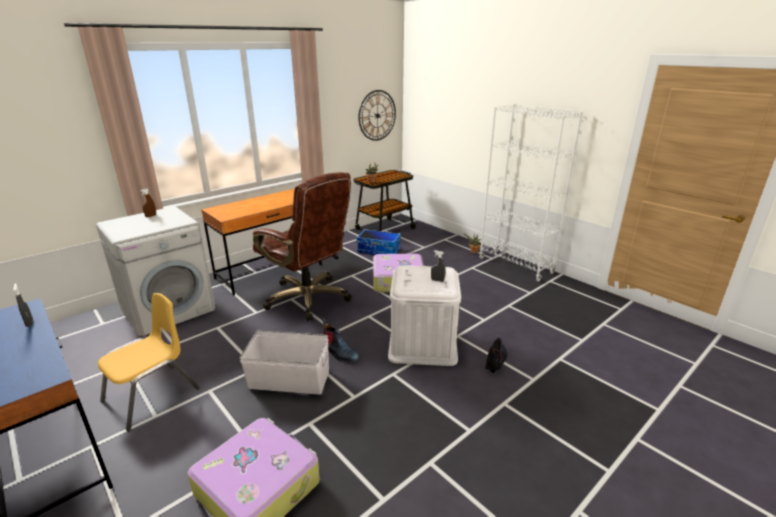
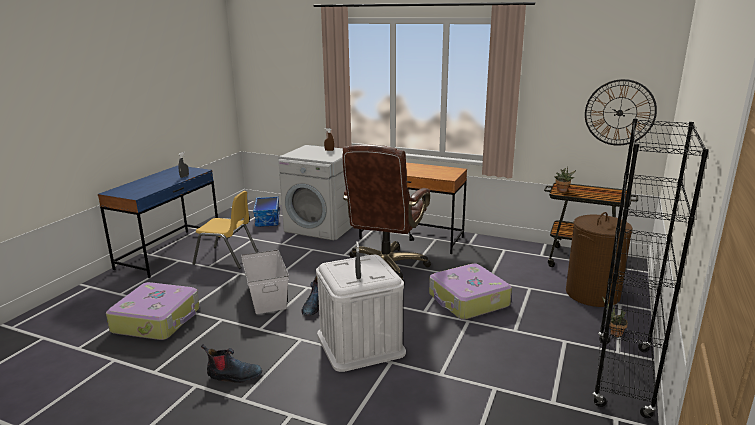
camera: 65 degrees right, 5 degrees down
(379, 250) = (523, 272): storage box -> storage box (268, 219)
(427, 241) = (592, 294): none -> brown laundry basket
(495, 360) = (362, 397): boot -> boot (233, 376)
(515, 265) = (623, 377): white bookcase -> black bookcase

